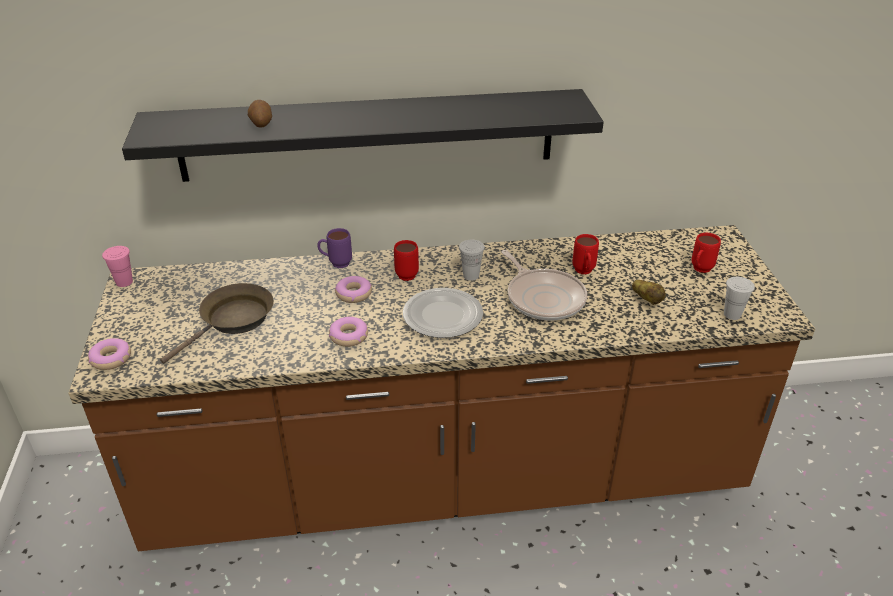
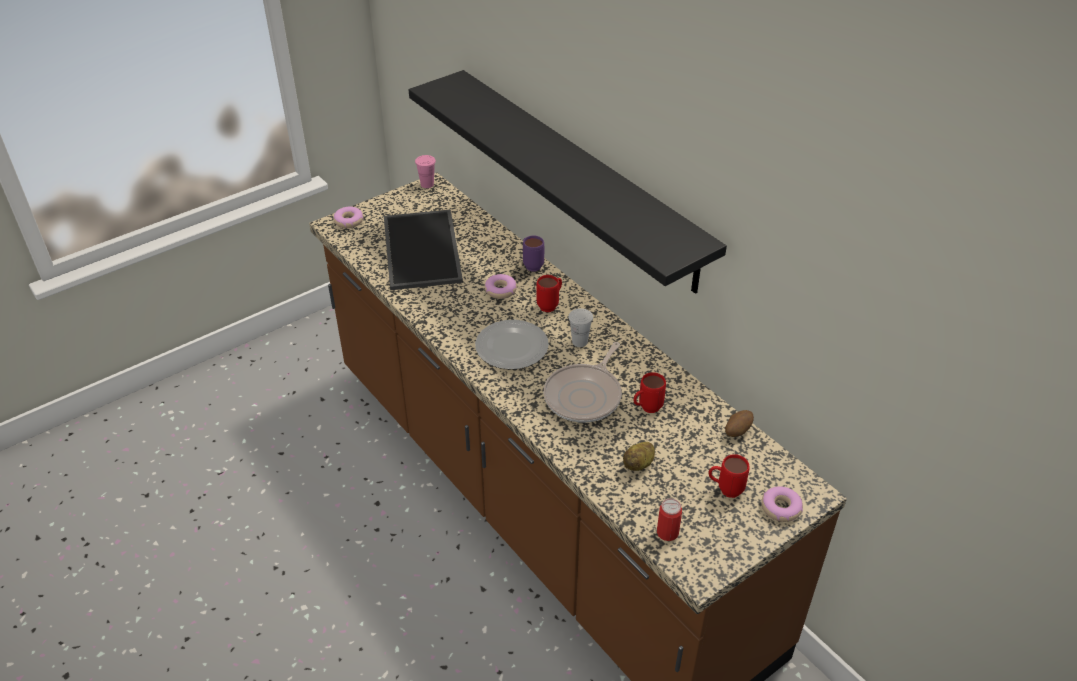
camera: 60 degrees right, 5 degrees up
(233, 321) = (424, 250): brown frying pan -> tray
(261, 124) = (490, 121): potato -> potato (737, 431)
(349, 336) = (448, 310): donut -> donut (781, 508)
(732, 314) = (667, 532): white cup -> can

